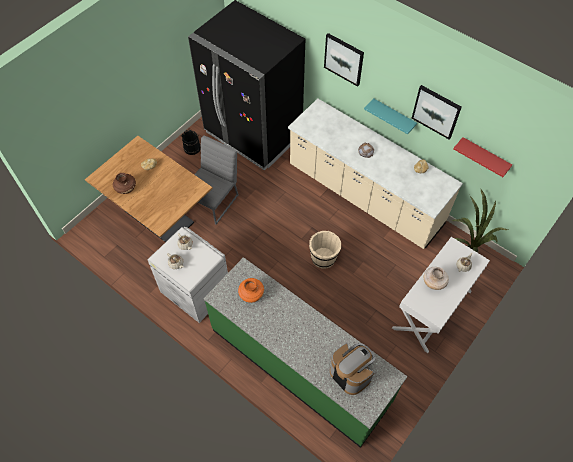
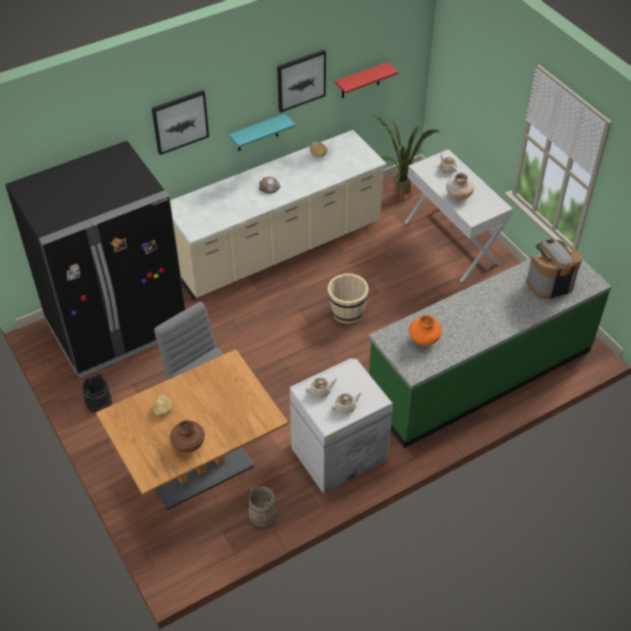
camera: 70 degrees left, 10 degrees down
(136, 262) = (263, 513): none -> beige bucket

